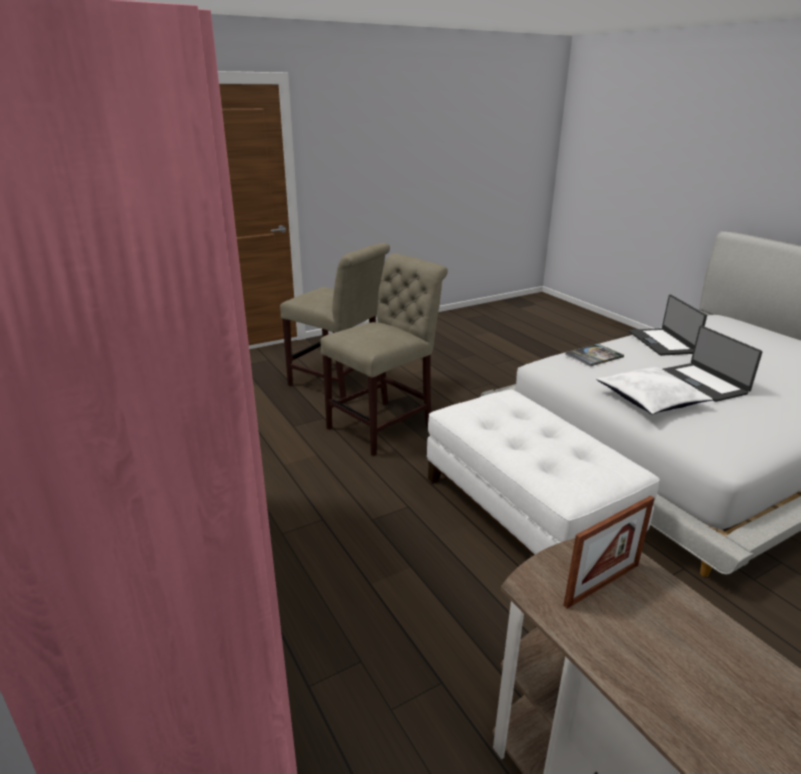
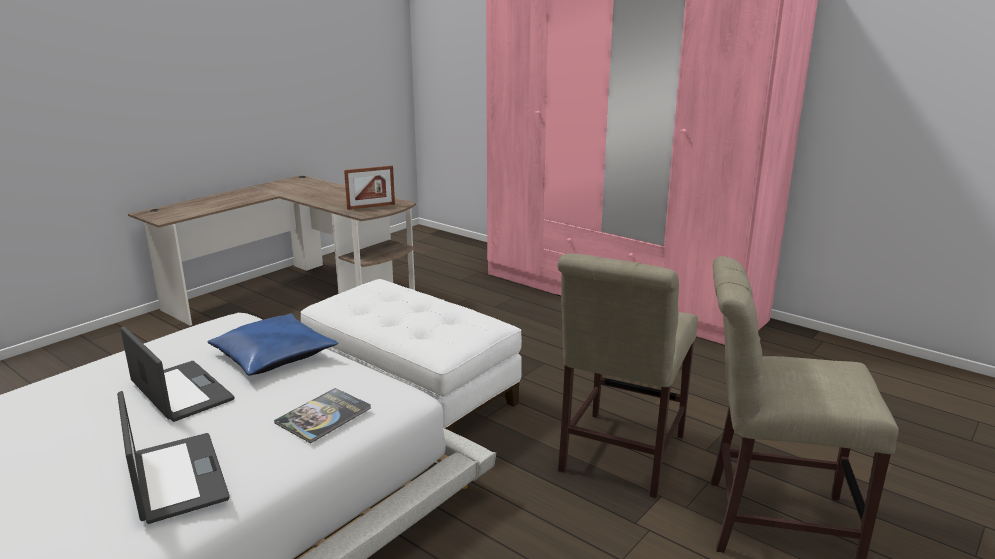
camera: 160 degrees right, 5 degrees down
(602, 584) = (371, 206): picture frame -> picture frame turned 150 degrees counterclockwise
(651, 400) = (273, 355): white pillow -> blue pillow

